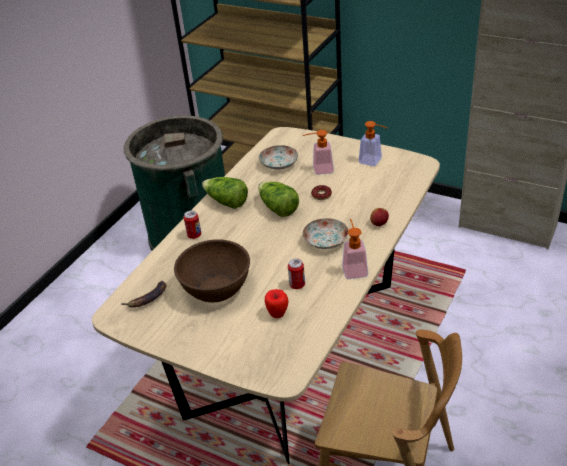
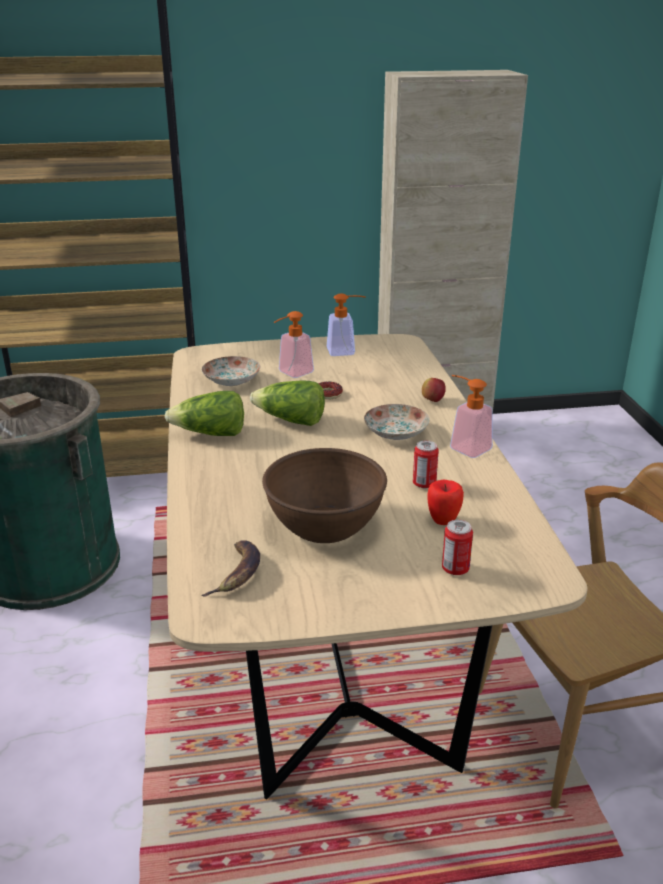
camera: 40 degrees left, 10 degrees down
(194, 235) = (211, 481): can -> can (455, 569)

